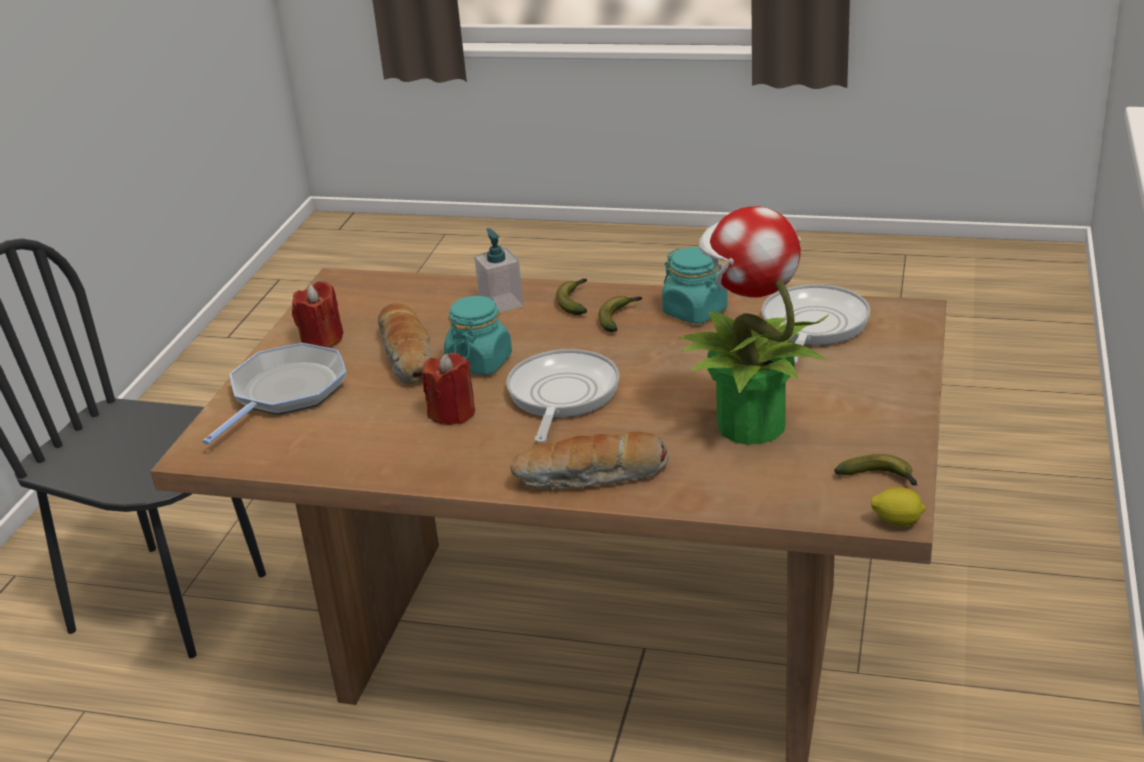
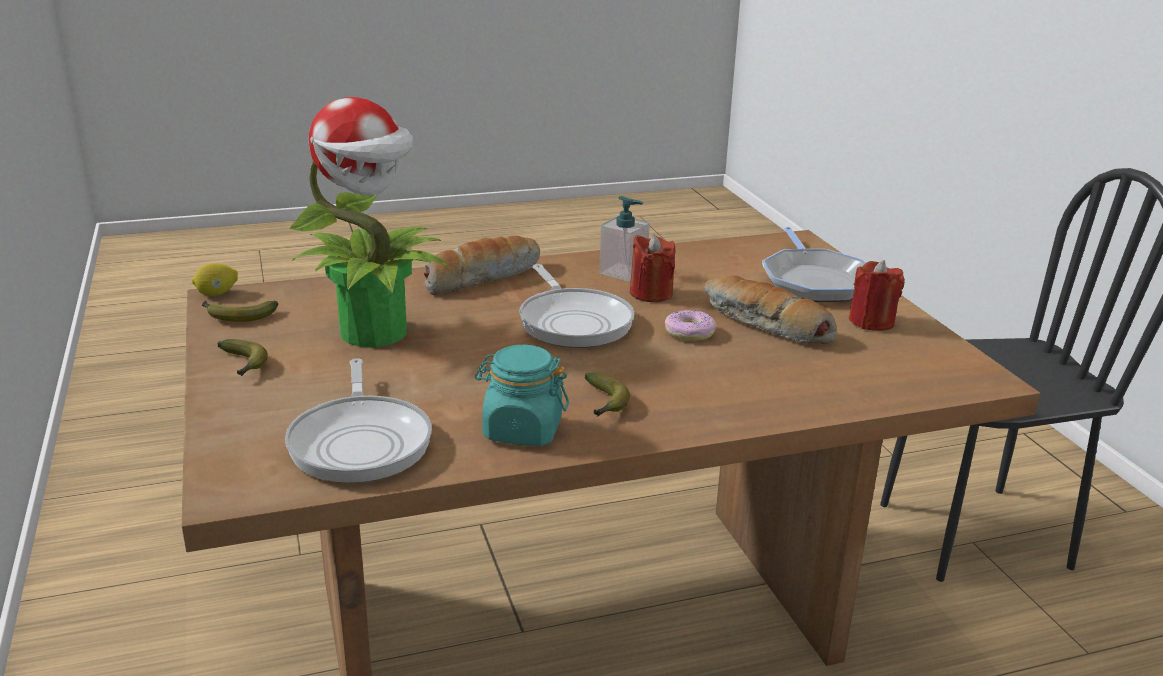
camera: 145 degrees right, 5 degrees down
(479, 362) = (689, 333): turquoise jar -> donut
(501, 303) = (761, 392): soap dispenser -> soap dispenser (623, 272)
(575, 302) = (680, 412): banana -> banana (244, 365)

